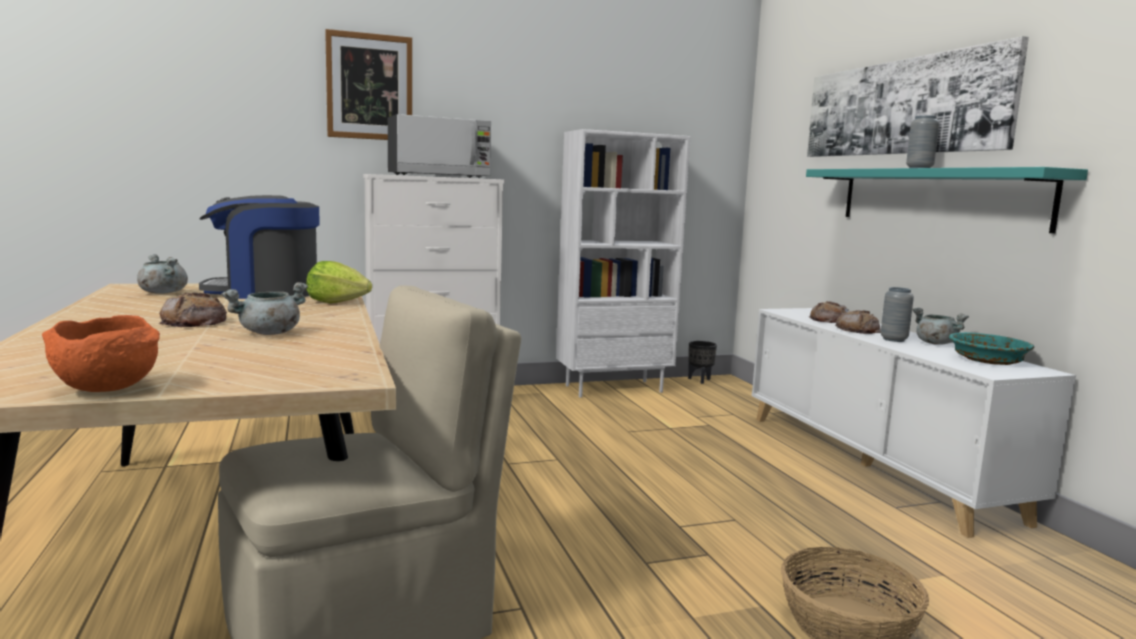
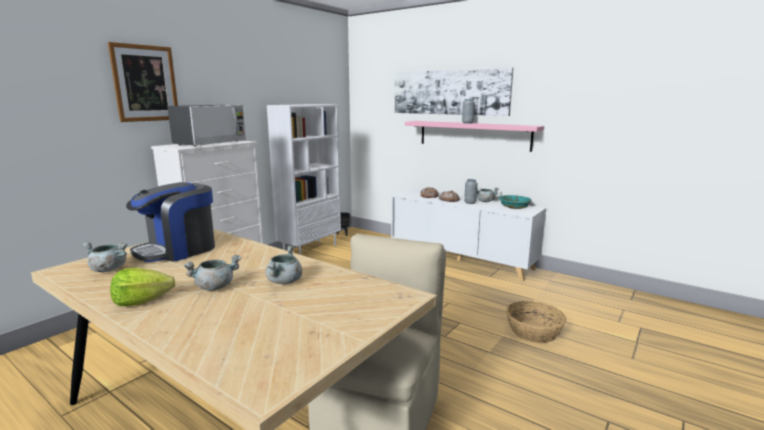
camera: 35 degrees left, 5 degrees up
(110, 389) = (330, 347): orange bowl -> none
(194, 321) = (215, 287): bread -> grey cooking pot
(337, 302) = (247, 246): lettuce -> lettuce (142, 301)
(937, 197) = (473, 135): turquoise shelf -> pink shelf

